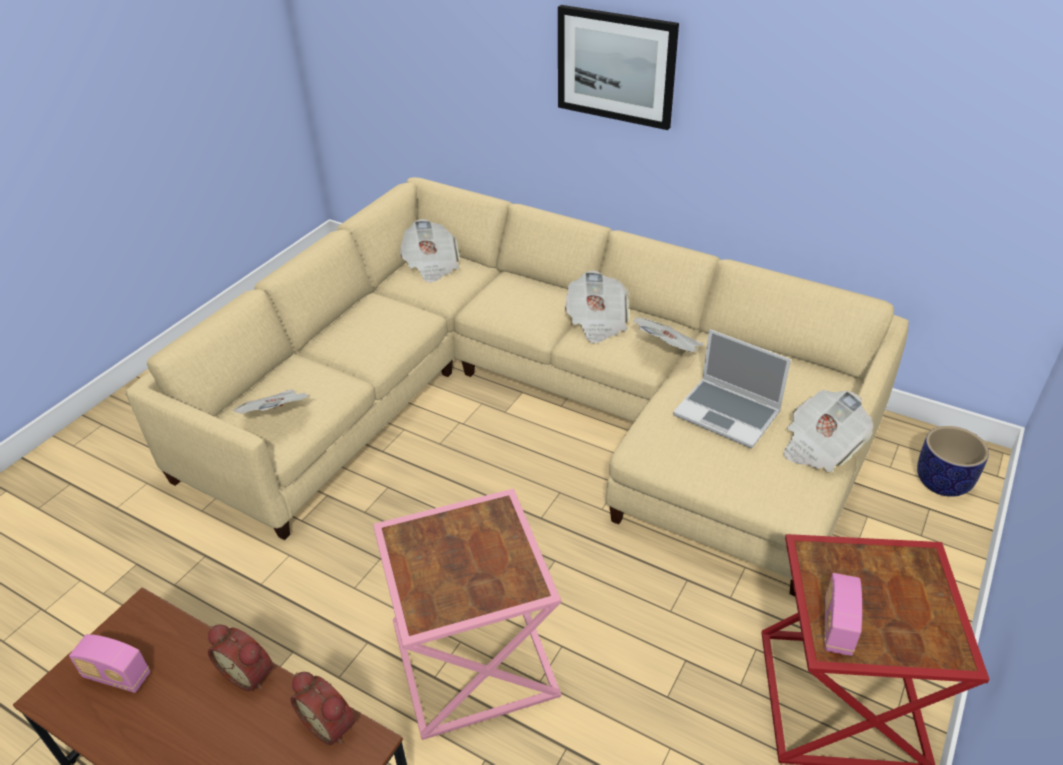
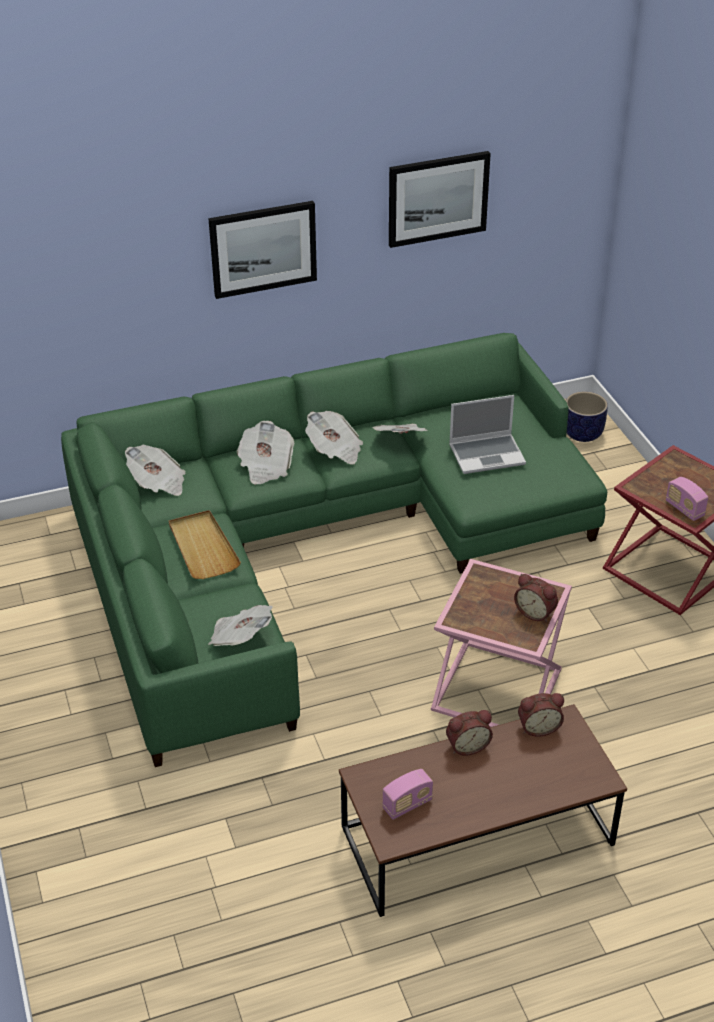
camera: 50 degrees left, 0 degrees up
(377, 329) = (202, 547): none -> beige tray
(478, 594) = (535, 612): none -> alarm clock
(533, 405) = (314, 544): beige sofa -> green sofa
(820, 446) = (551, 441): newspaper -> newspaper (265, 466)
(842, 77) = (437, 198): none -> picture

